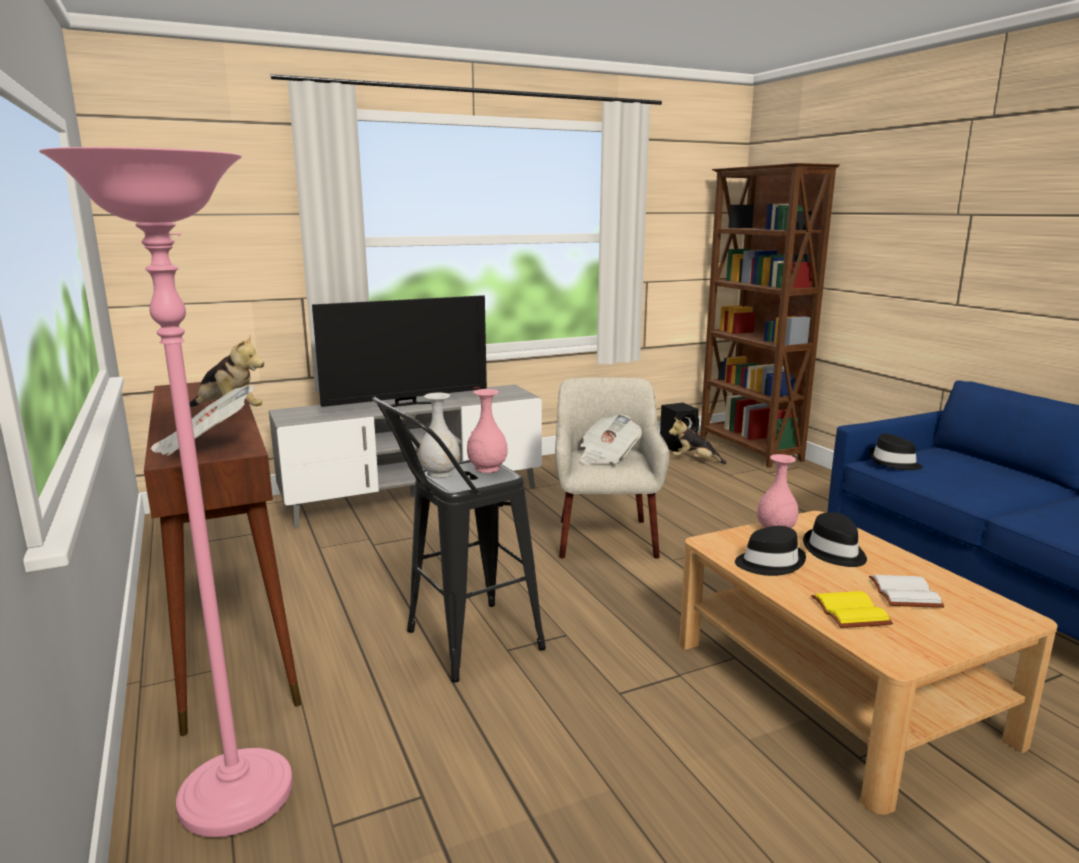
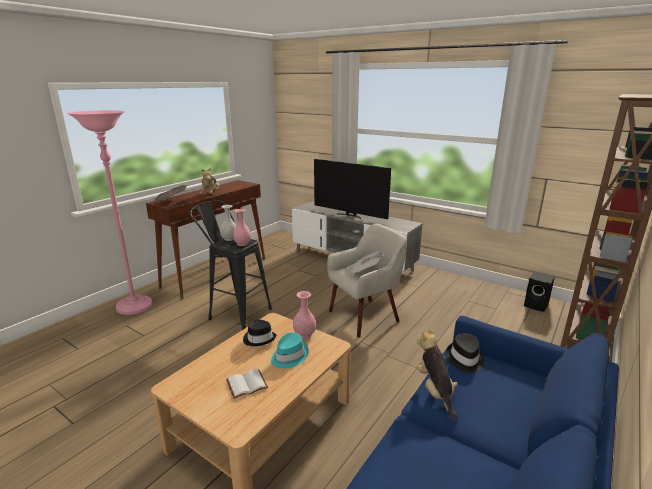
camera: 60 degrees right, 5 degrees up
(695, 461) = (521, 316): plush toy -> plush toy (435, 391)
(834, 551) = (289, 356): black hat -> turquoise hat
(847, 611) = (214, 368): yellow book -> none

